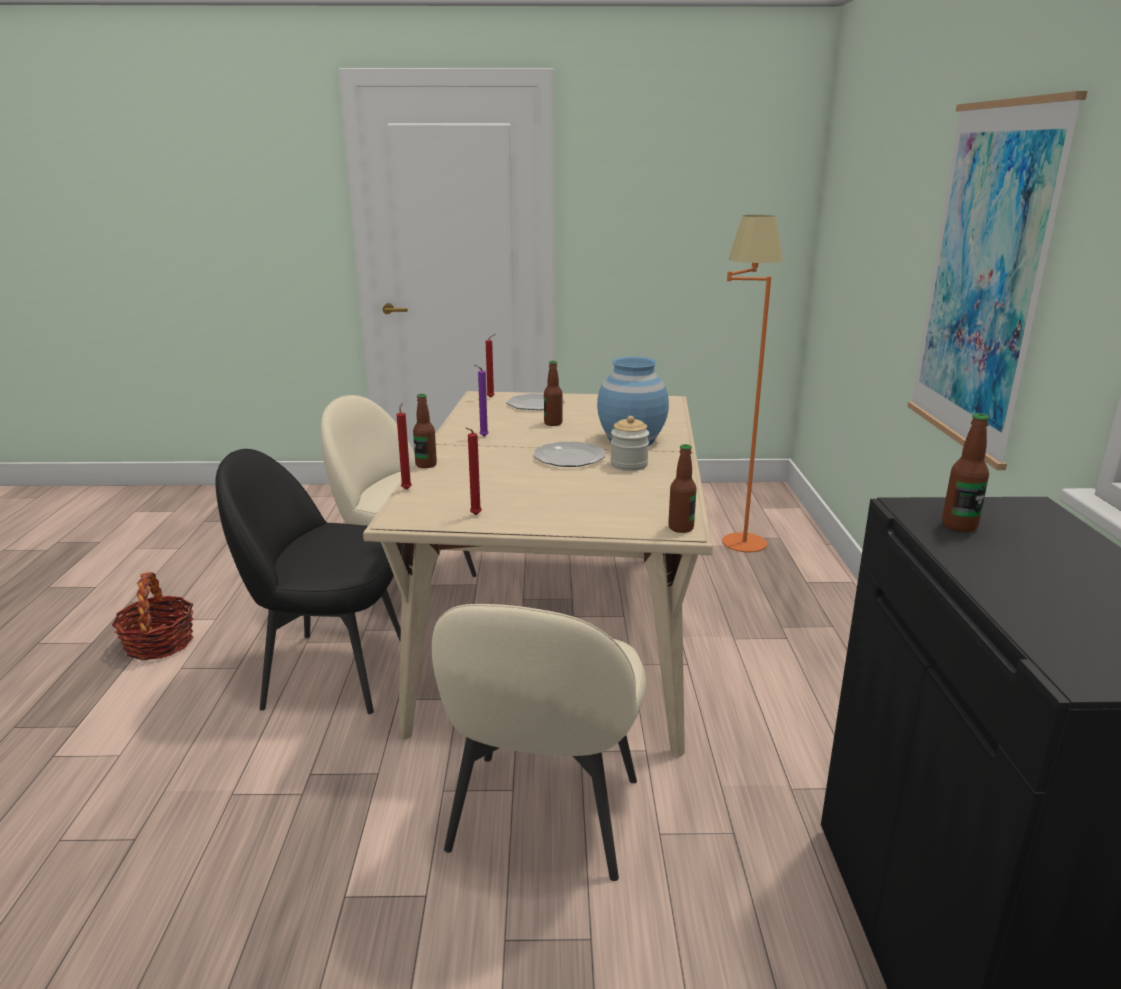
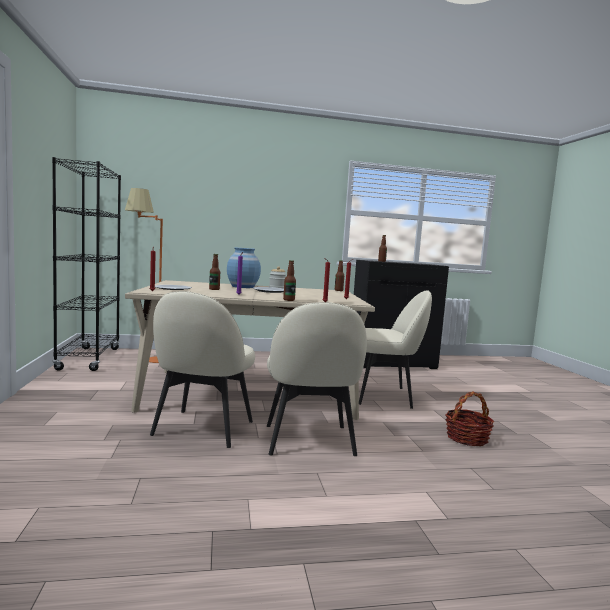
camera: 100 degrees left, 15 degrees down
(159, 643) = (295, 517): basket -> basket (467, 438)
(331, 671) = (309, 441): black chair -> beige chair
(719, 497) = (89, 359): none -> black bookcase
(984, 279) = (272, 215): picture -> none

